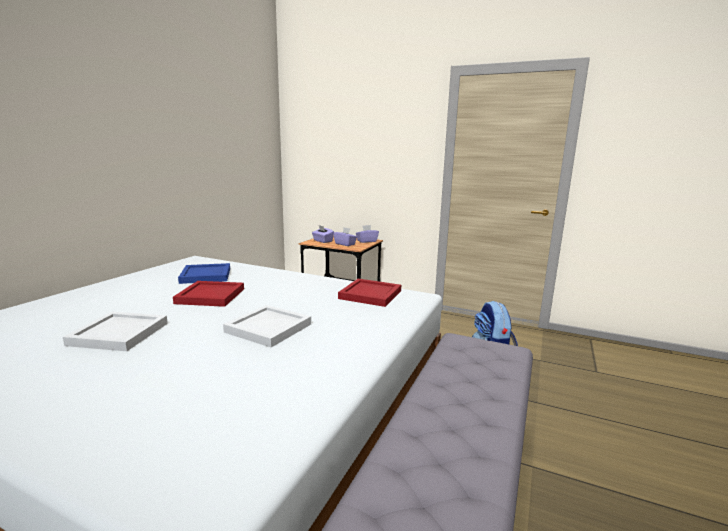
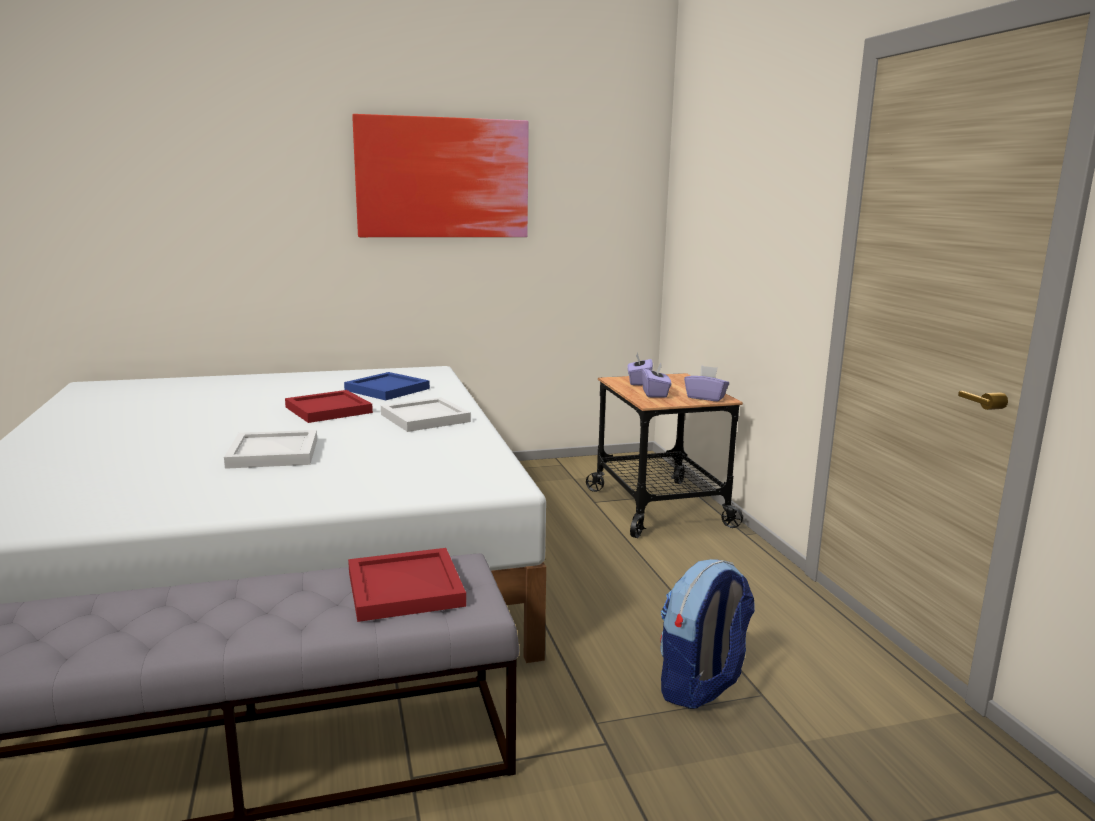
camera: 50 degrees right, 0 degrees up
(119, 333) = (192, 417): white tray -> white tray (425, 417)
(176, 122) = (443, 178): none -> picture
(369, 295) = (458, 461): red tray -> red tray (403, 588)

